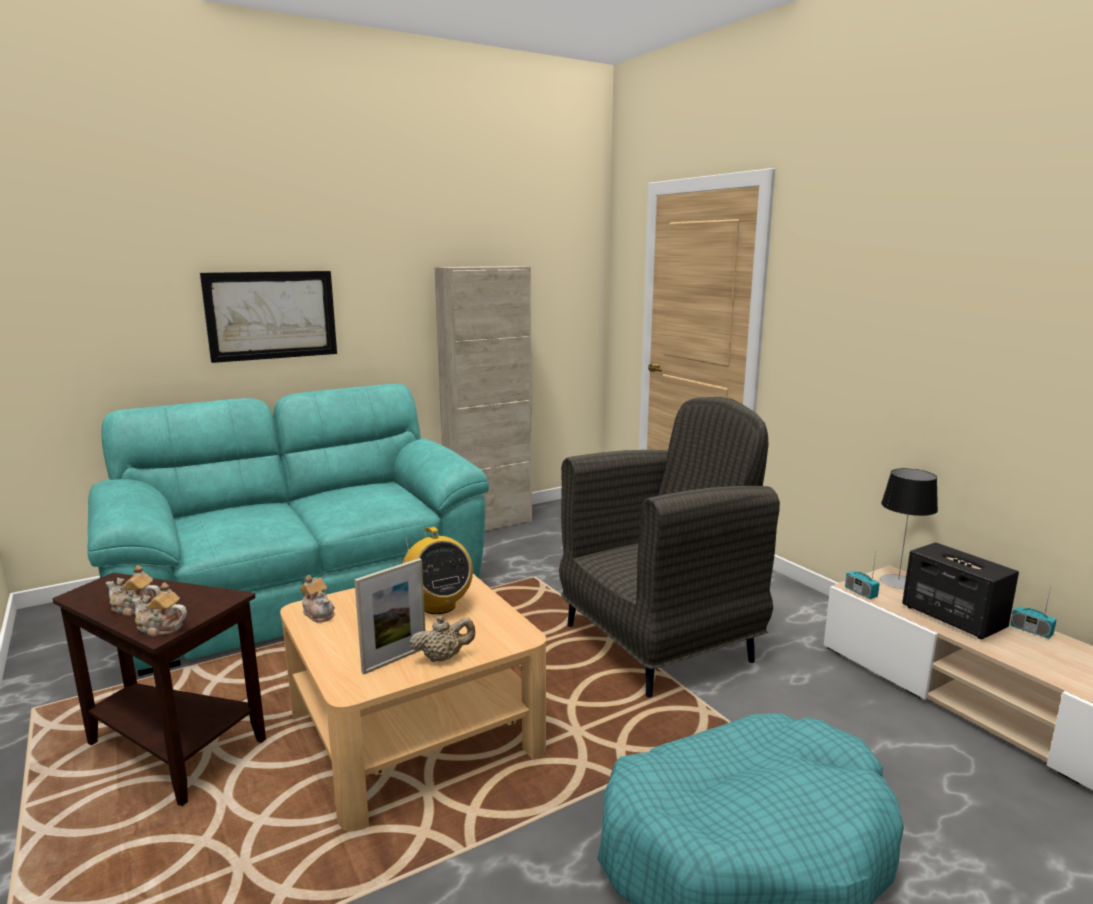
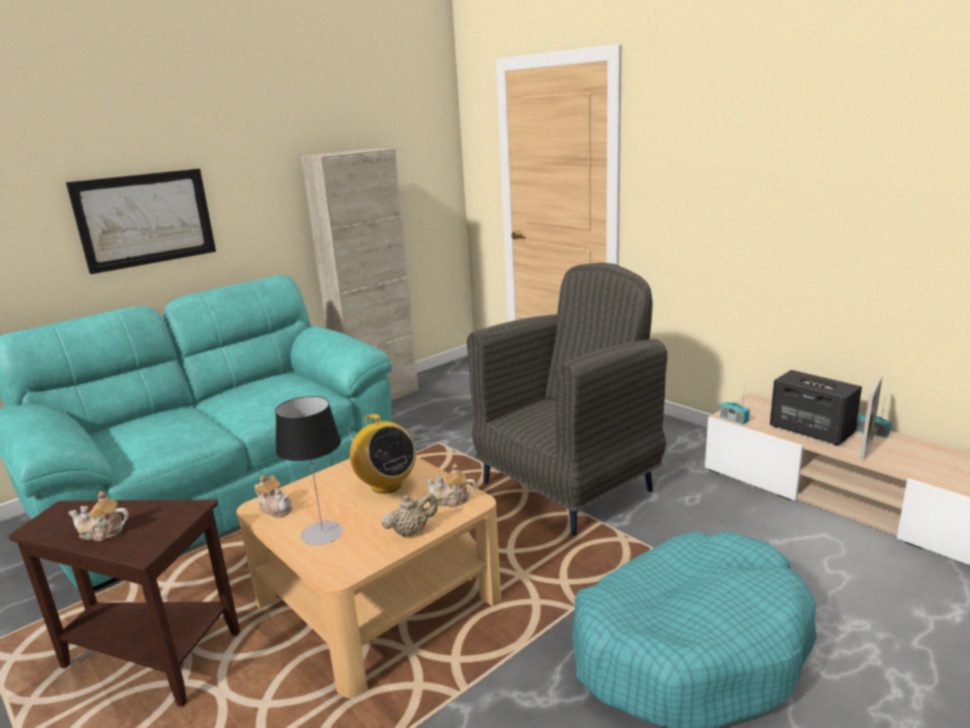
camera: 10 degrees left, 5 degrees up
(160, 628) = (140, 547): teapot -> teapot (451, 500)
(395, 660) = (368, 540): picture frame -> picture frame (866, 450)
(898, 582) = (760, 406): table lamp -> table lamp (322, 533)

